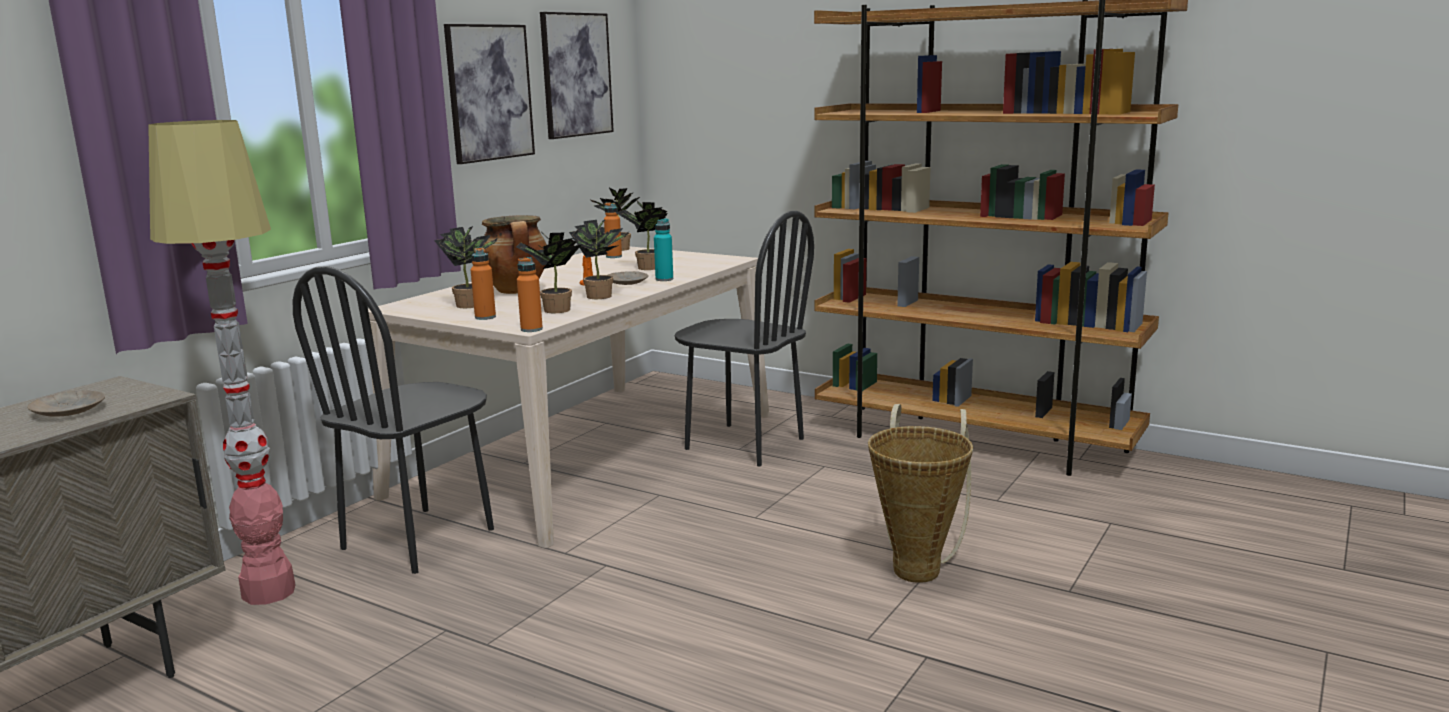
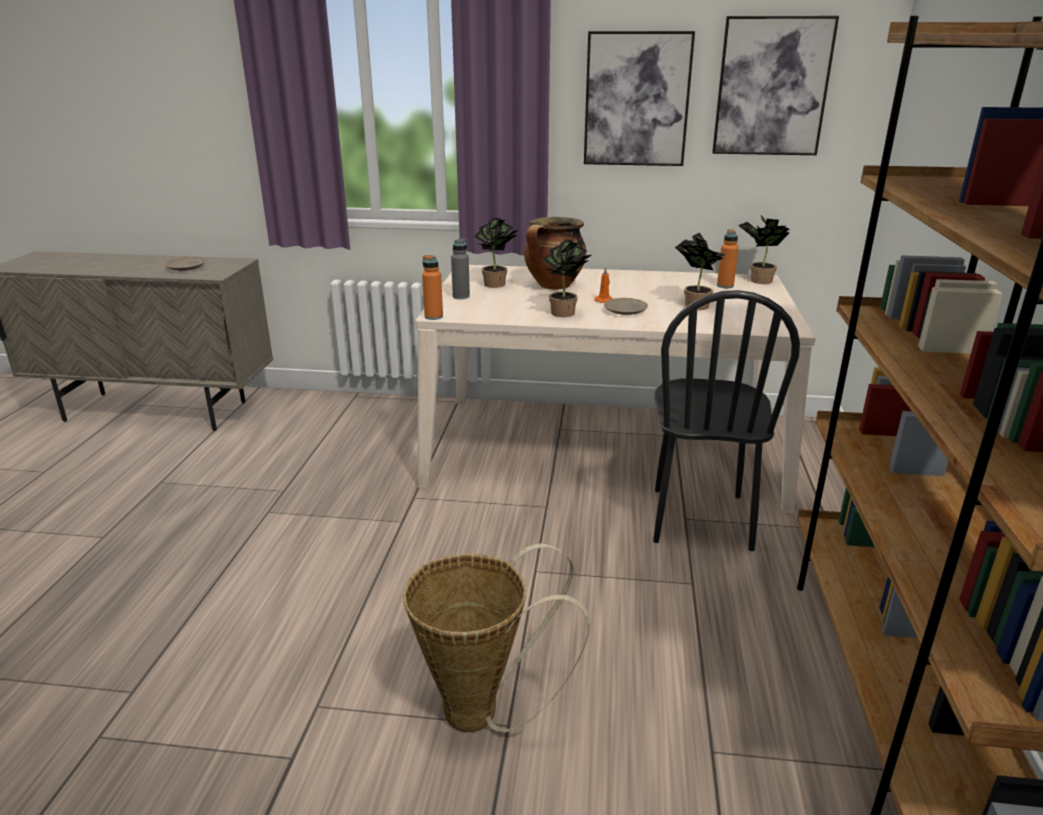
camera: 65 degrees right, 10 degrees up
(269, 592) = (314, 418): floor lamp -> none
(419, 539) = (406, 436): black chair -> none
(485, 317) = (461, 296): orange bottle -> grey bottle
(552, 310) = (499, 310): potted plant -> none
(664, 279) = (656, 321): turquoise bottle -> none

